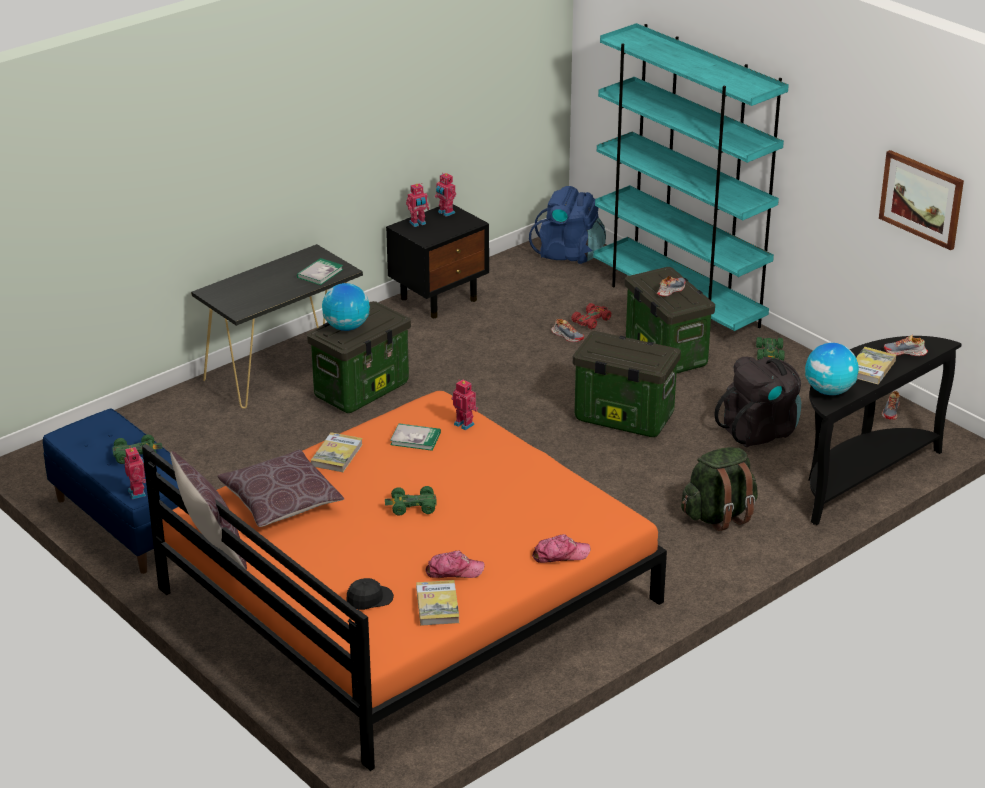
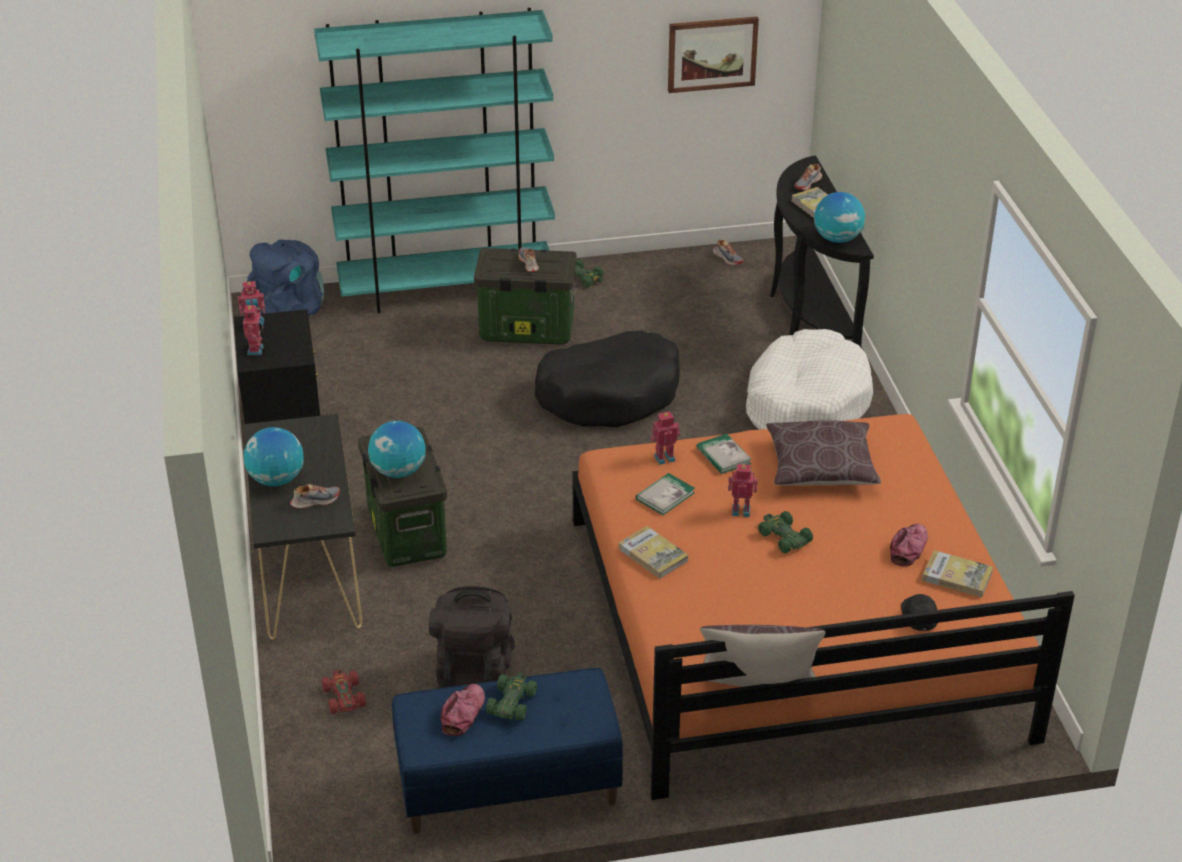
camera: 60 degrees left, 5 degrees up
(138, 493) = (592, 723): toy robot -> toy robot (741, 510)
(266, 275) = (276, 480): none -> globe
(281, 502) = (711, 619): brown pillow -> brown pillow (821, 467)
(320, 273) = (312, 442): book -> book (723, 456)
(412, 506) = (784, 537): green toy car -> green toy car turned 120 degrees clockwise
(560, 554) = (924, 479): cap -> cap (462, 713)
(567, 336) = (438, 371): shoe -> shoe (315, 501)
(591, 320) = (425, 347): red toy car -> red toy car (343, 696)
(622, 418) = (610, 394): storage box -> black dog bed
(719, 515) = (806, 402): green backpack -> white dog bed
(760, 431) = (698, 331): black backpack -> black backpack (474, 675)

